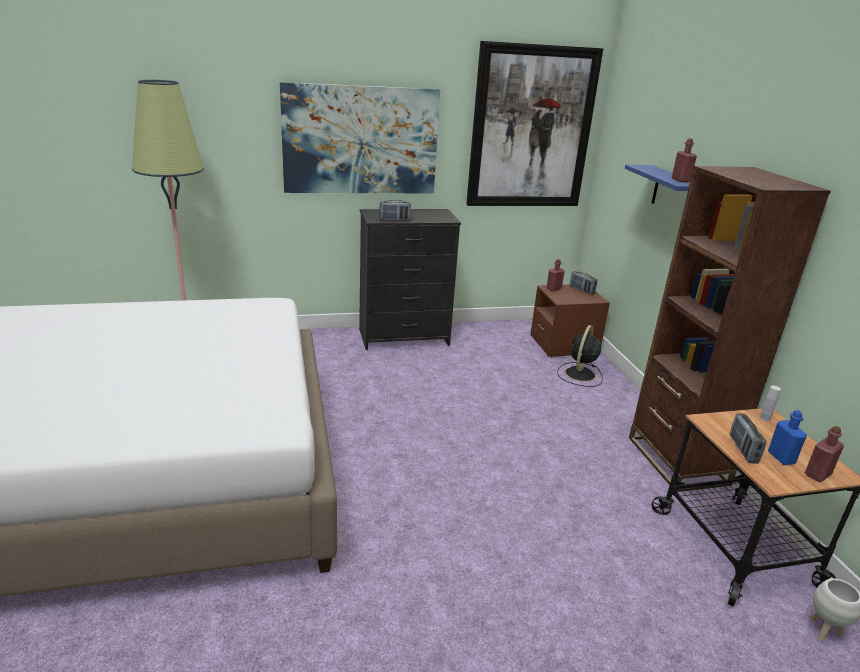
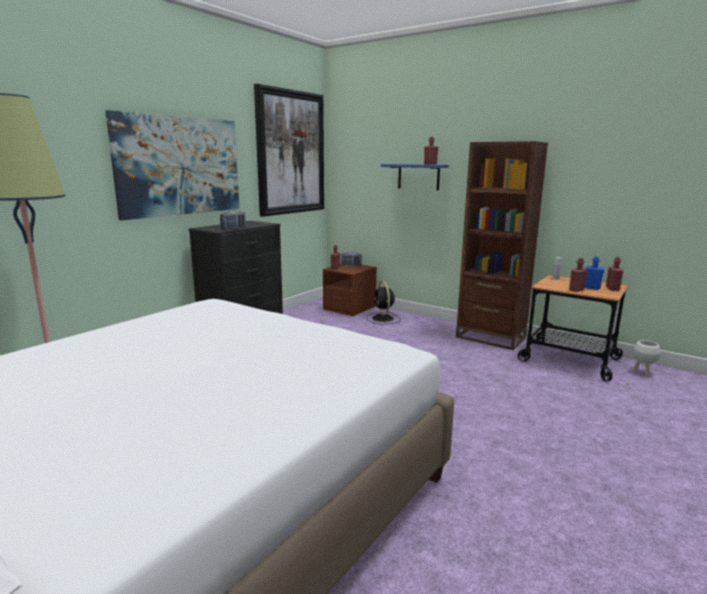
camera: 40 degrees left, 10 degrees down
(743, 449) = (576, 290): radio -> red bottle

